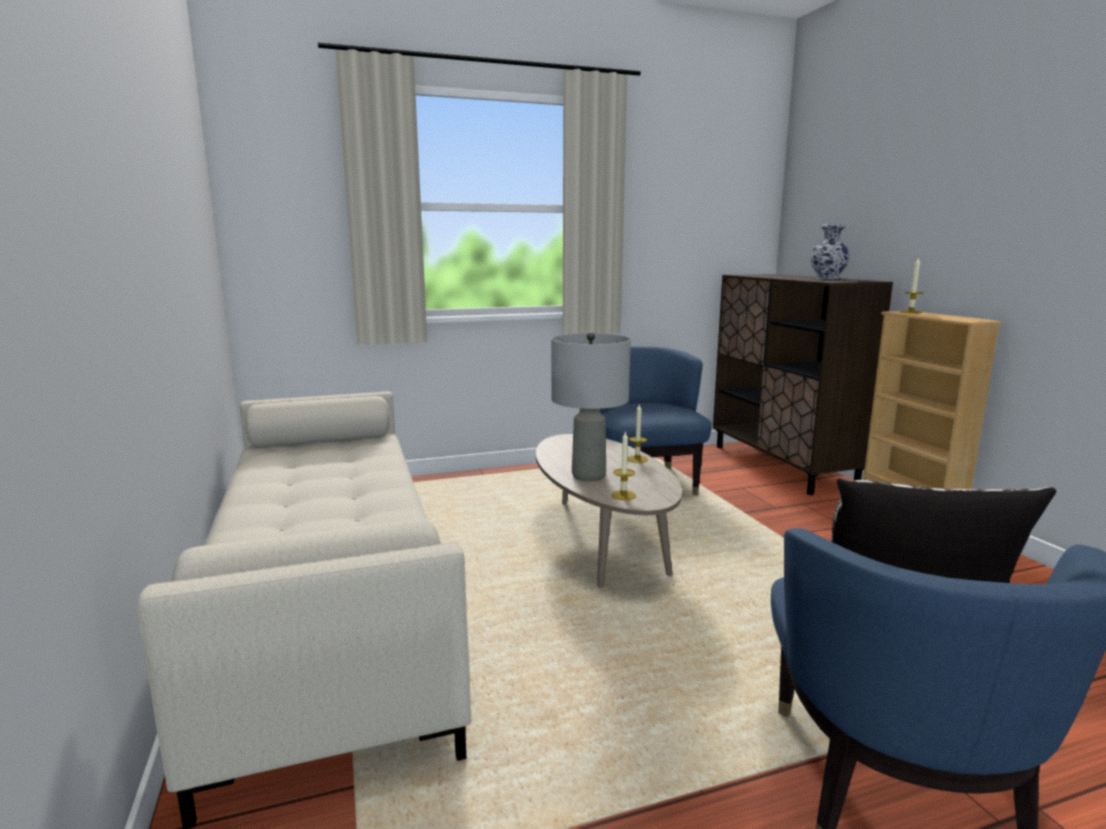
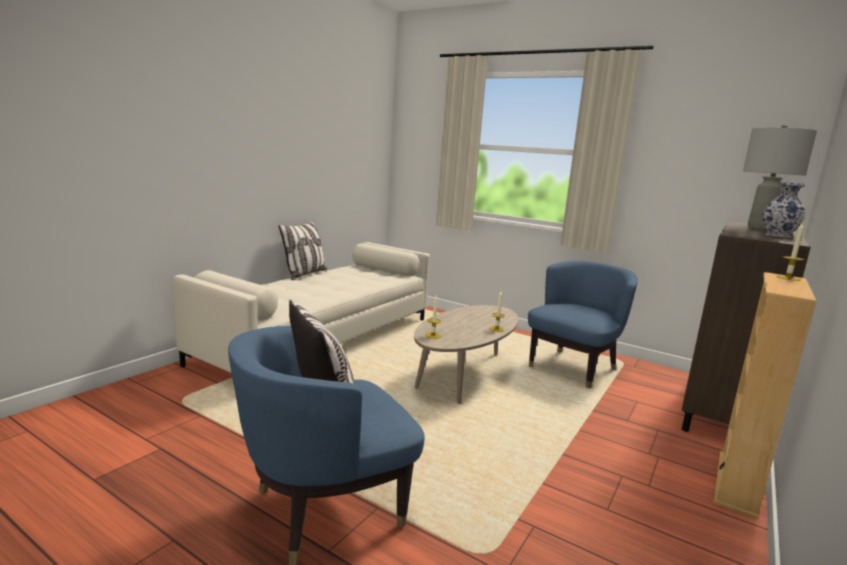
camera: 50 degrees right, 0 degrees up
(233, 492) = (304, 274): none -> pillow
(589, 476) = (447, 324): grey table lamp -> grey table lamp (761, 228)

